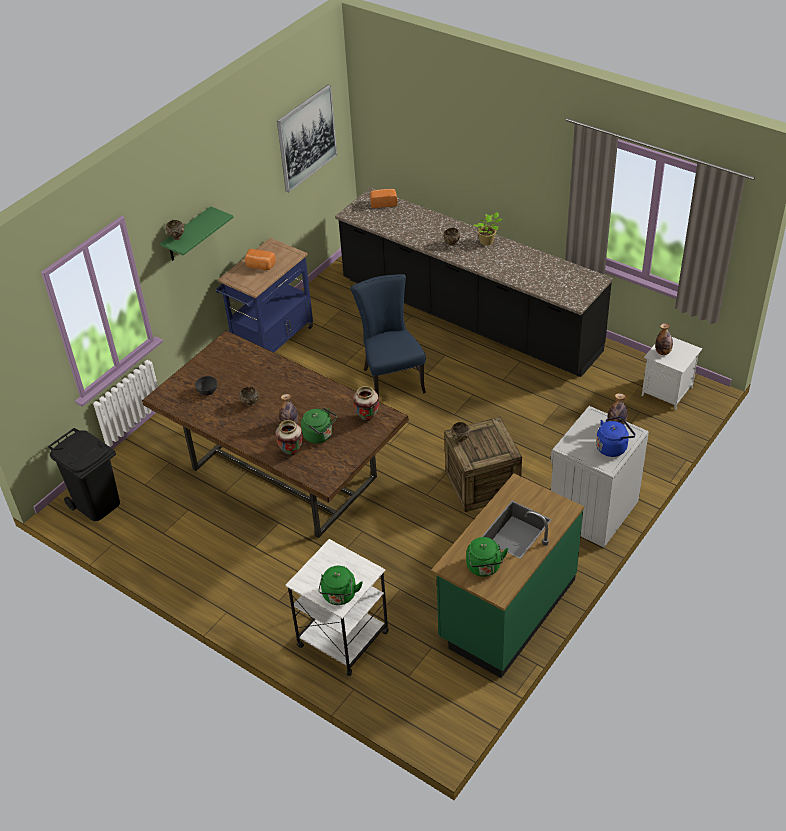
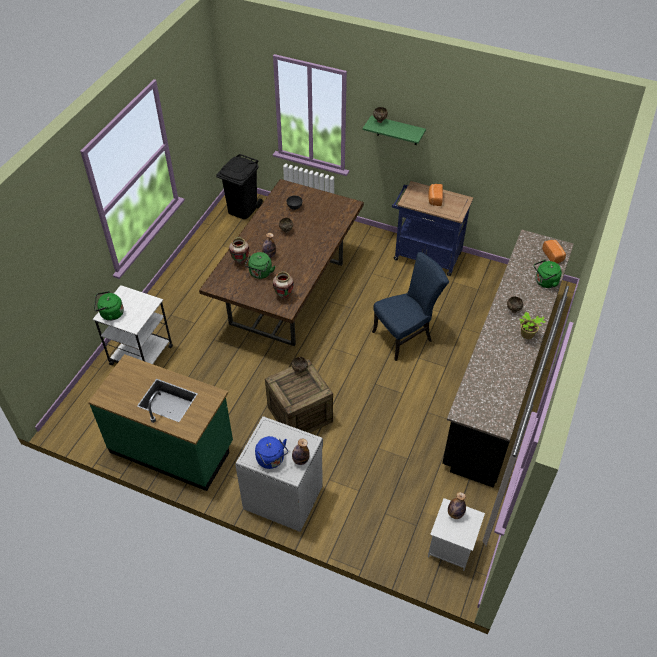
camera: 75 degrees right, 5 degrees up
(306, 138) = (547, 160): picture -> none
(484, 568) = (126, 385): green kettle -> green kettle (545, 282)

